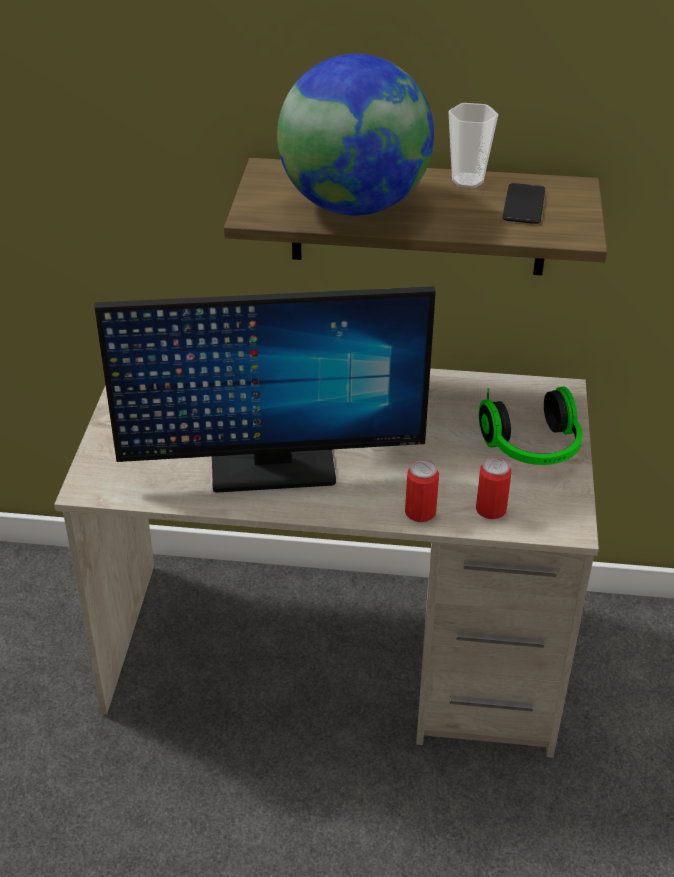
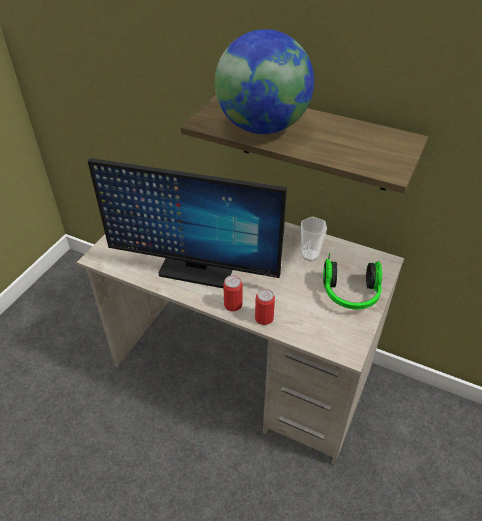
camera: 20 degrees right, 5 degrees up
(467, 181) = (341, 123): cup -> cup (310, 255)
(491, 509) = (306, 327): can -> can (233, 305)
(524, 205) = (368, 145): phone -> none

